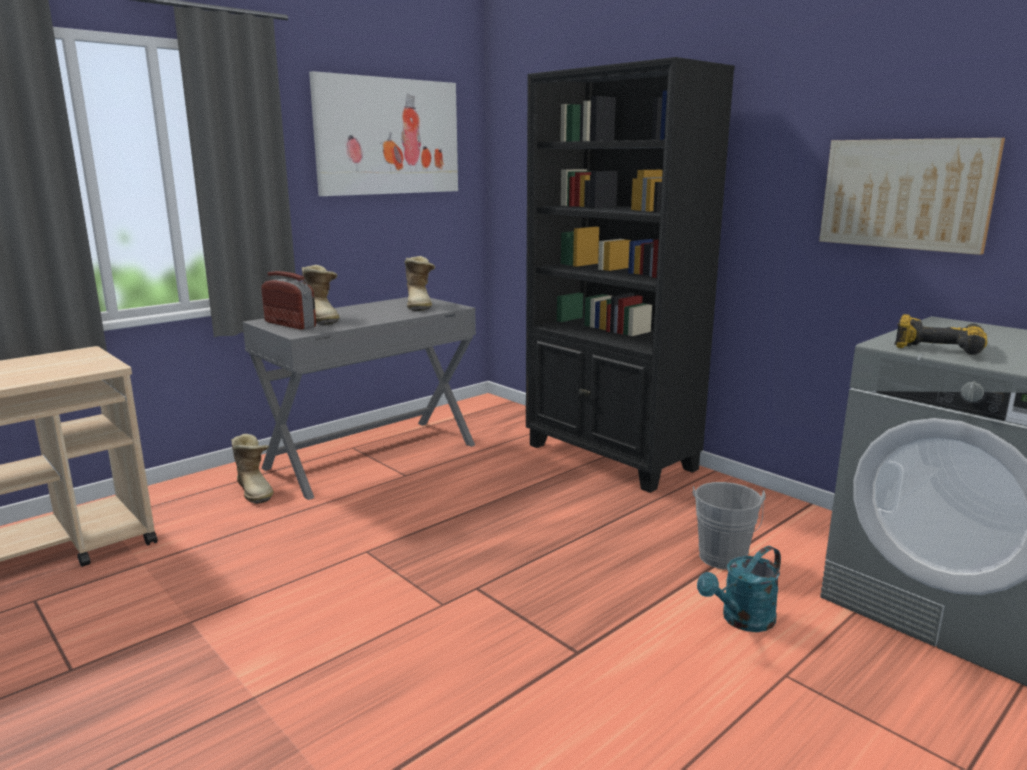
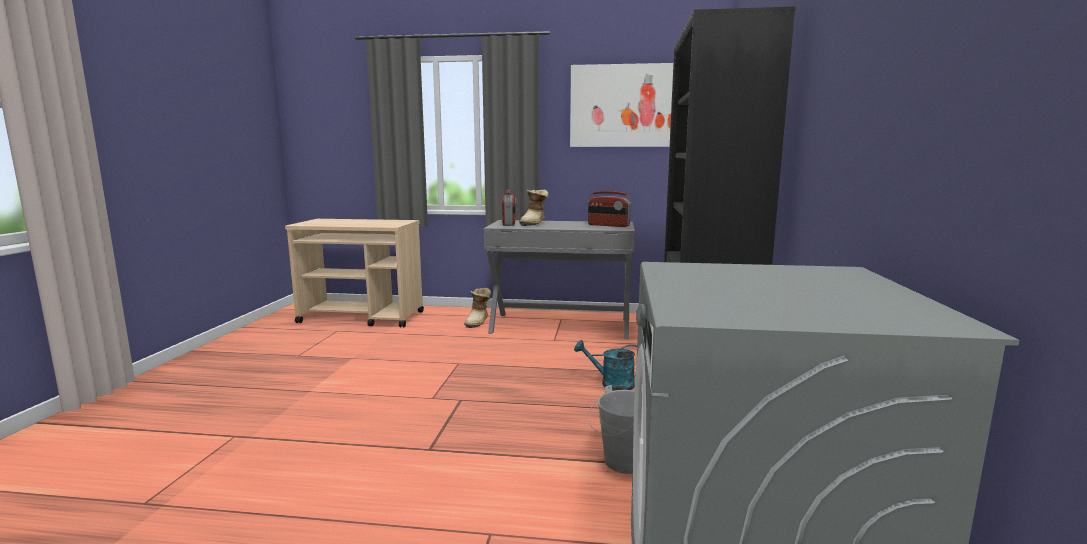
camera: 50 degrees right, 5 degrees down
(420, 305) = (608, 225): boot -> radio
(742, 621) = (543, 495): turquoise watering can -> turquoise watering can (611, 384)
(905, 194) = (870, 118): picture -> none
(938, 347) = (701, 275): power drill -> none

